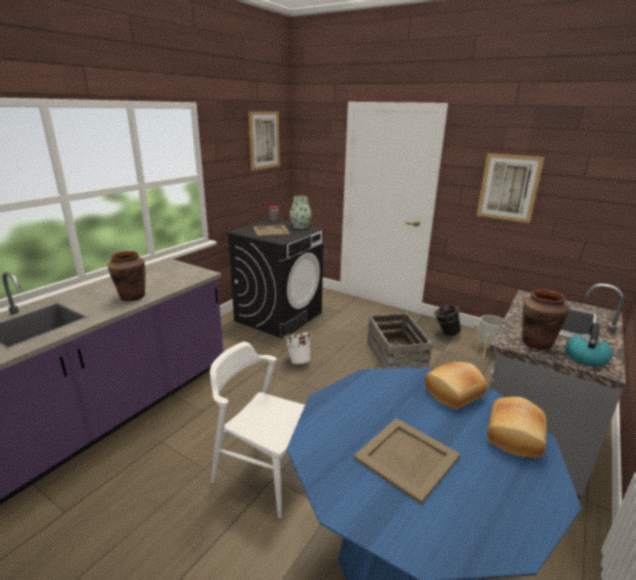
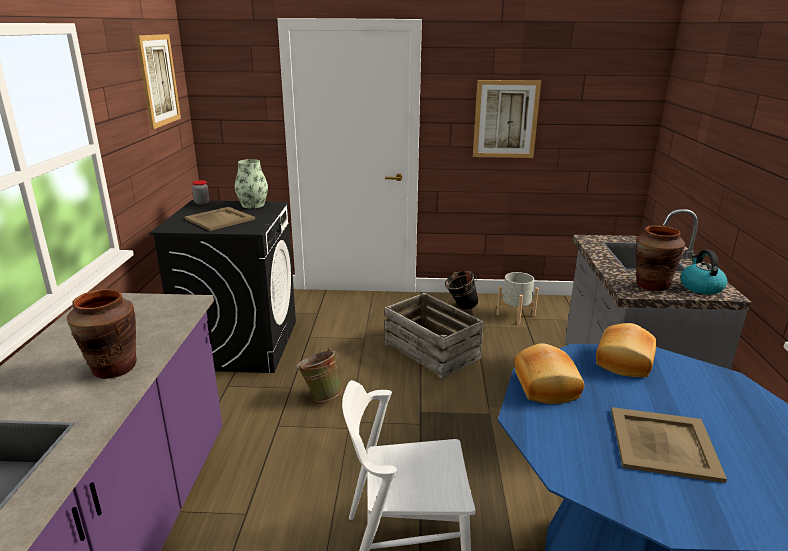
camera: 30 degrees left, 0 degrees up
(298, 361) = (320, 395): white bucket -> green bucket
(516, 437) = (716, 384): bread -> bread (548, 386)

